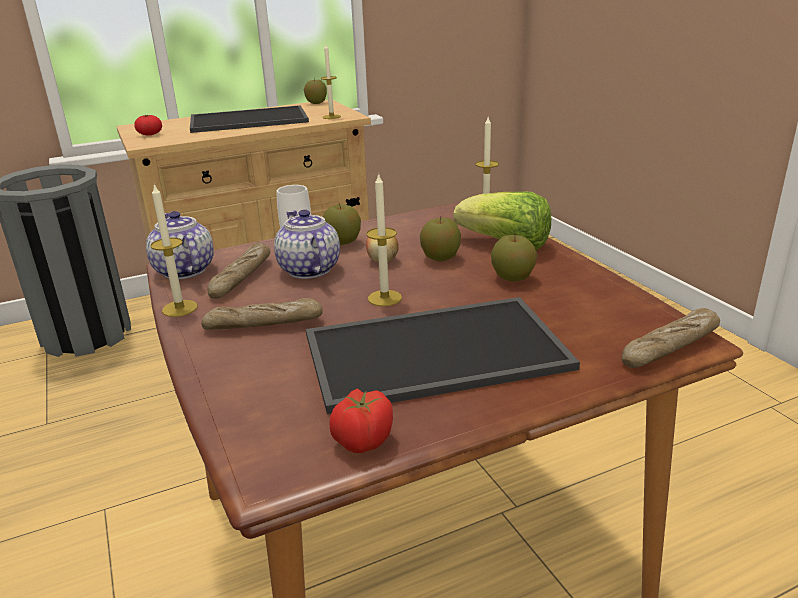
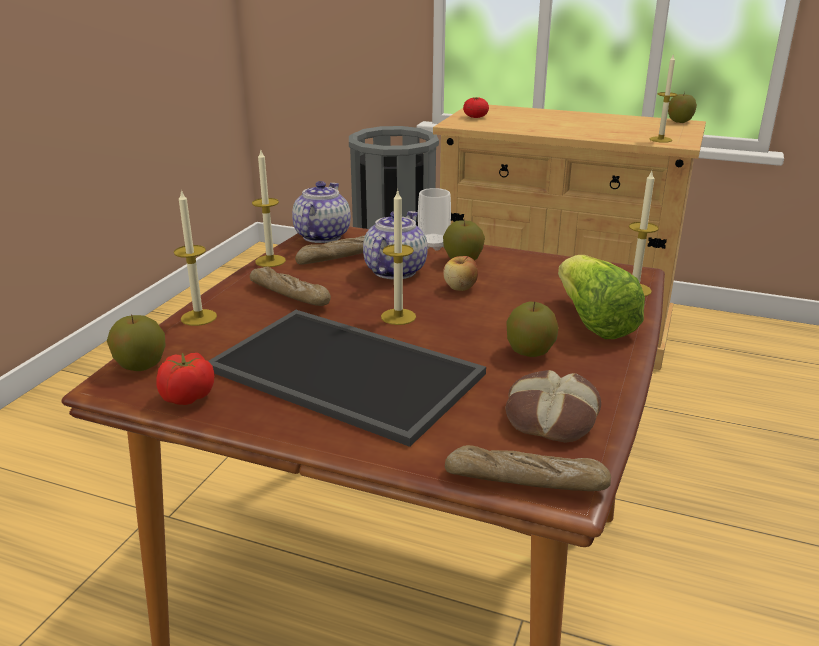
camera: 45 degrees right, 0 degrees up
(218, 381) = (199, 317): none -> candle
(247, 120) = (576, 124): tray -> none
(440, 258) = (509, 307): apple -> apple (141, 365)
(603, 307) = (550, 416): none -> bread

